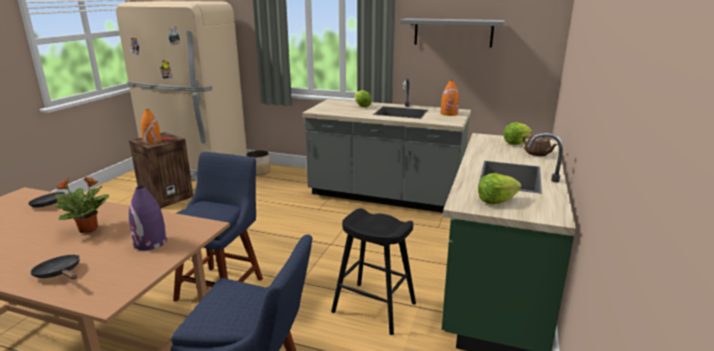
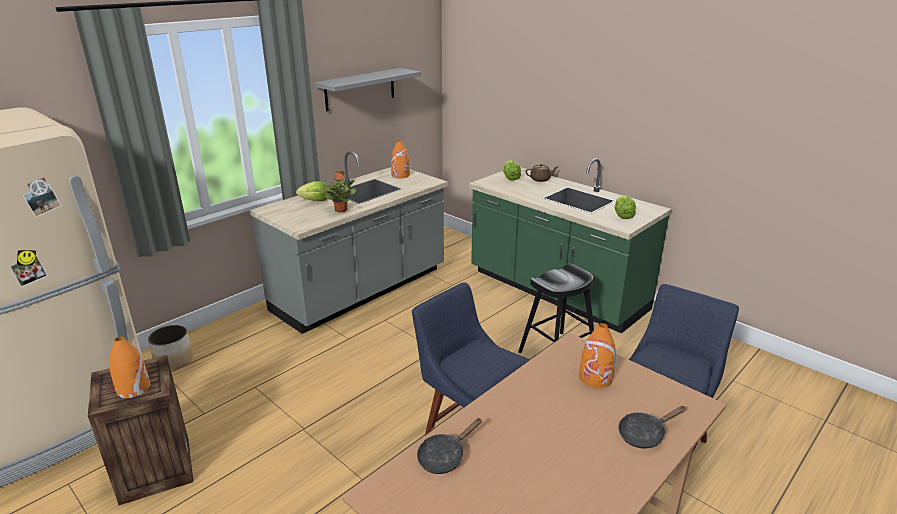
camera: 65 degrees left, 5 degrees up
(89, 229) = (545, 419): potted plant -> potted plant (341, 210)
(150, 242) = (596, 378): purple vase -> orange vase

